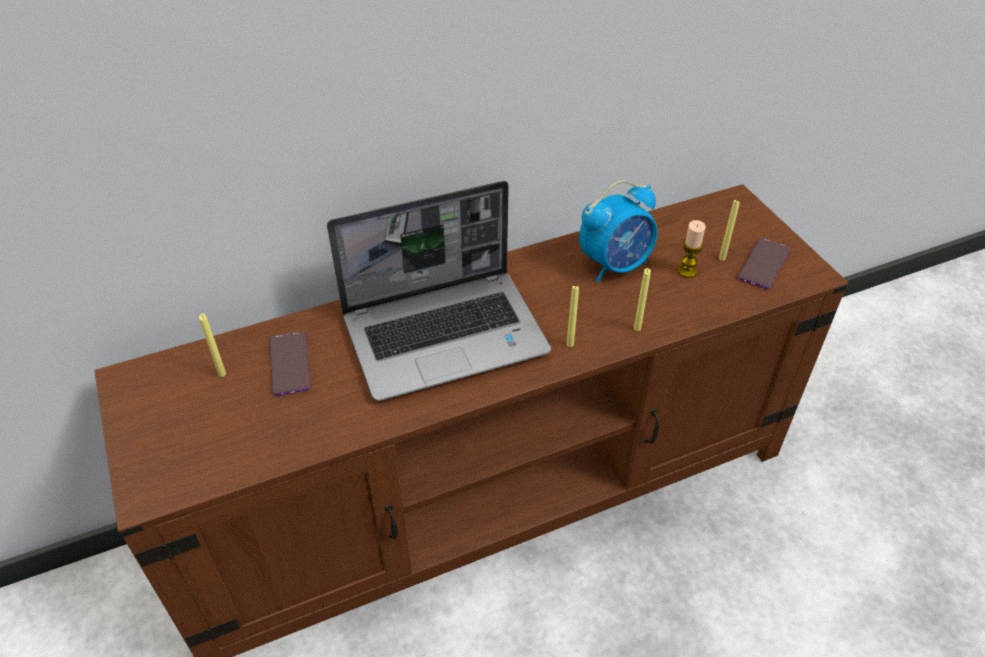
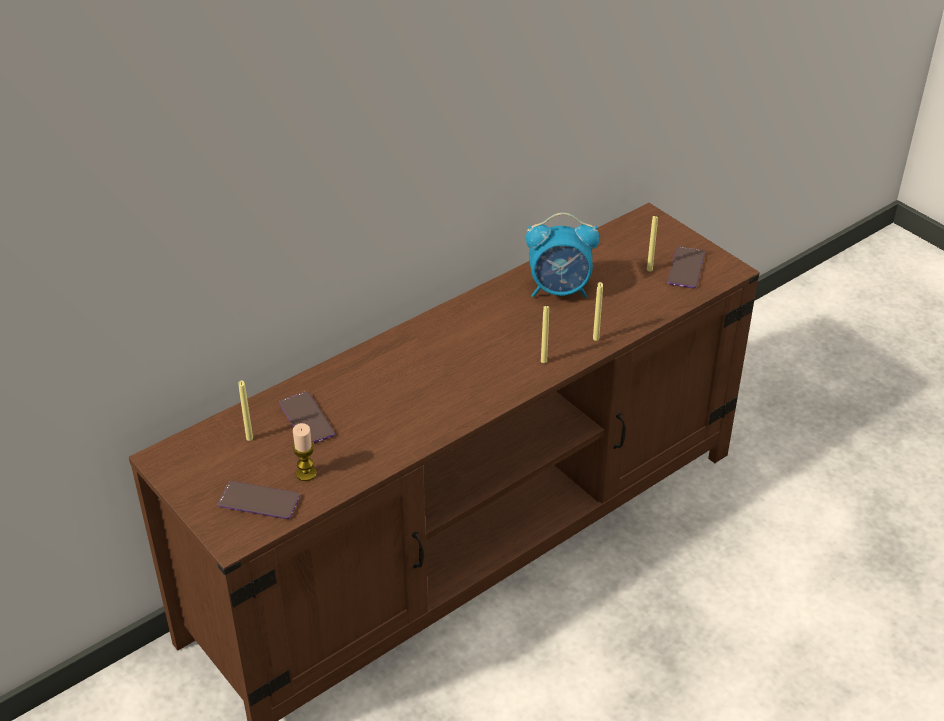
camera: 15 degrees left, 5 degrees down
(195, 453) = (259, 501): none -> phone
(446, 334) = (434, 371): laptop -> none
(615, 265) = (560, 290): alarm clock -> alarm clock turned 45 degrees clockwise
(687, 271) = (623, 285): candle -> candle (306, 473)

